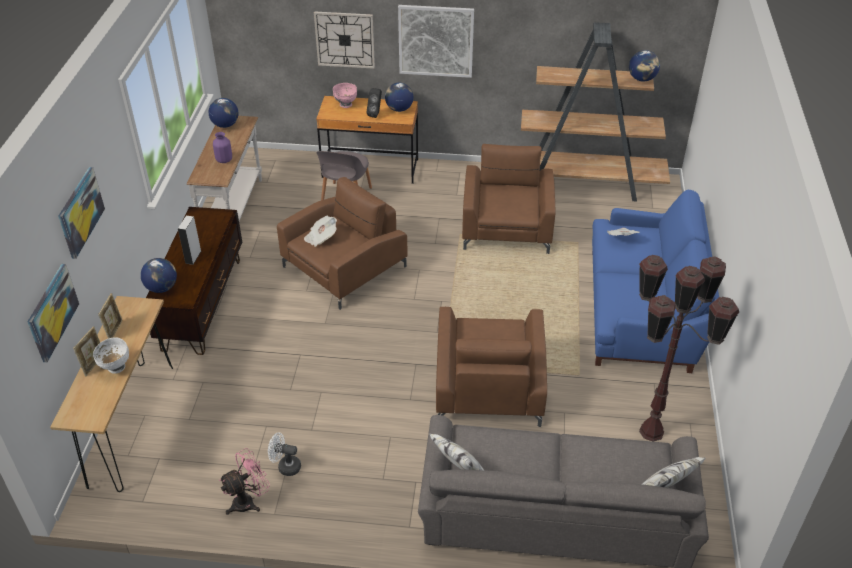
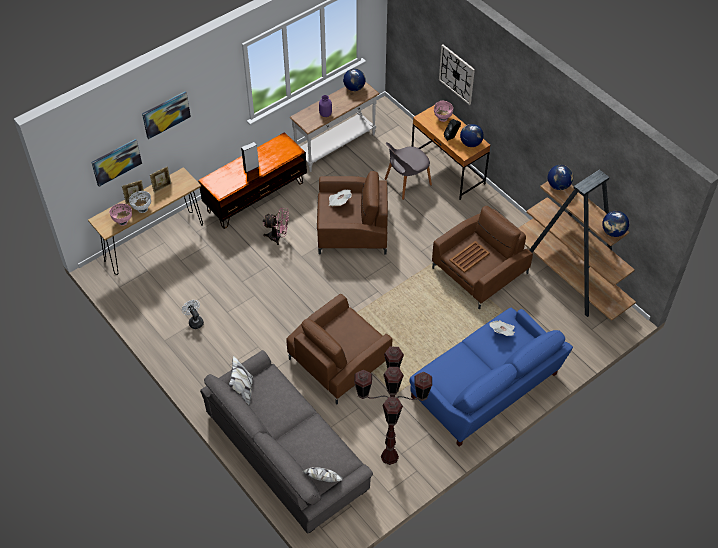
camera: 45 degrees right, 10 degrees up
(105, 396) = (123, 221): none -> pink bowl
(162, 288) = (217, 176): globe -> globe (558, 185)
(248, 501) = (161, 325): pink fan -> pink fan (278, 237)
(436, 41) = (508, 112): picture -> none
(505, 205) = (469, 257): none -> brown tray

